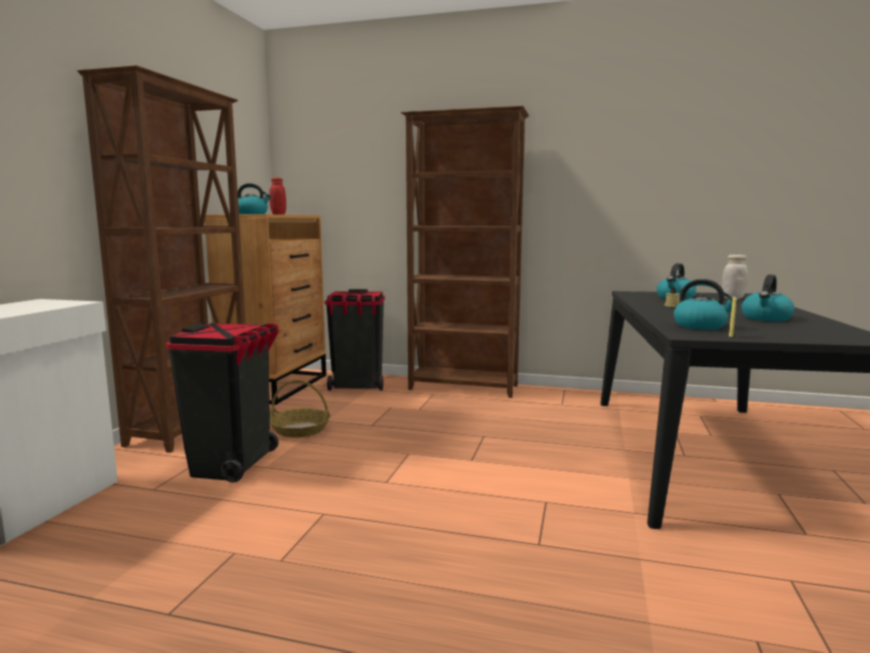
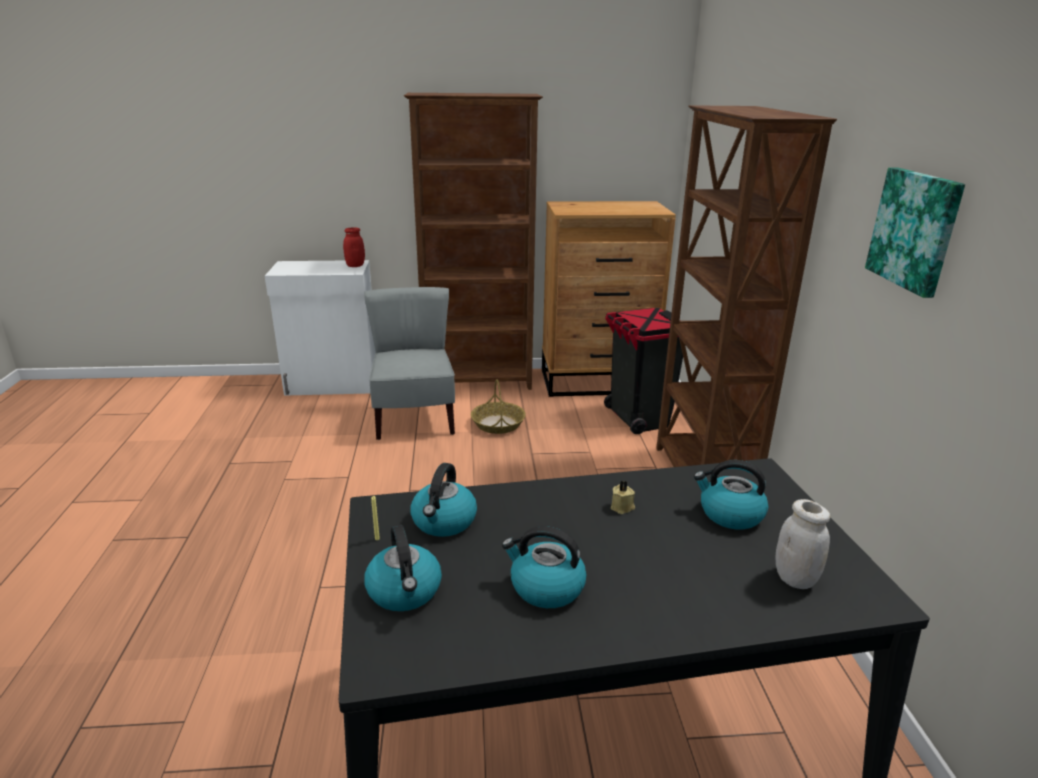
camera: 70 degrees right, 15 degrees up
(232, 464) = (414, 419): black trash can -> grey chair
(252, 214) = (581, 207): kettle -> kettle (405, 591)
(278, 214) = (618, 209): red jar -> red jar (355, 265)
(614, 159) = (915, 230): none -> picture

